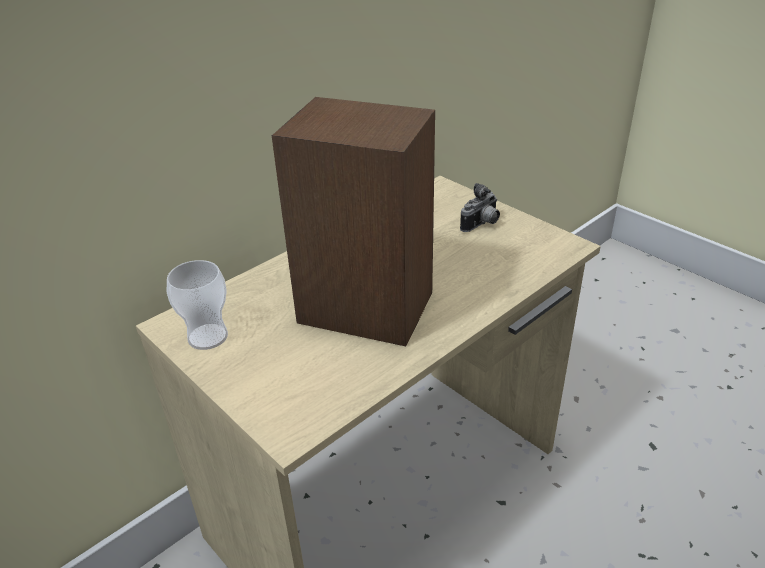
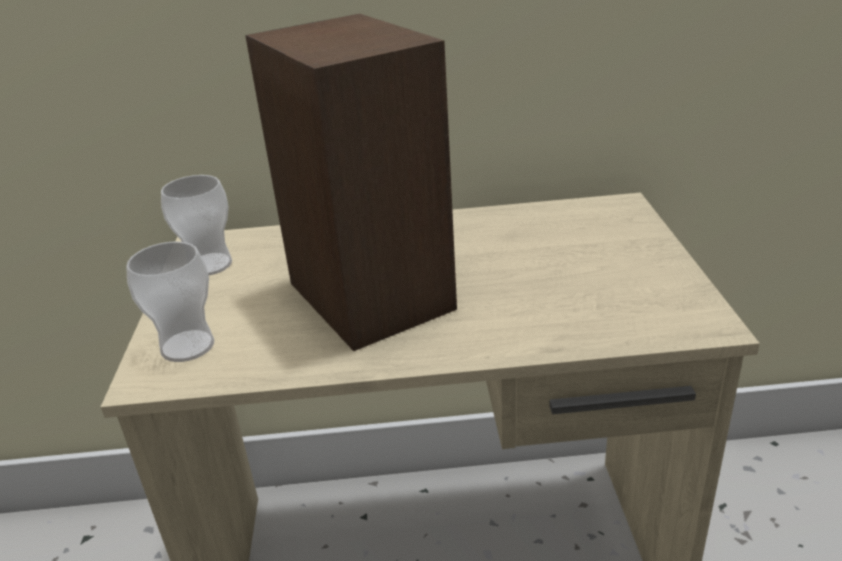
camera: 40 degrees right, 5 degrees down
(286, 398) = (187, 346): none -> cup
(481, 225) = (617, 260): camera -> none

